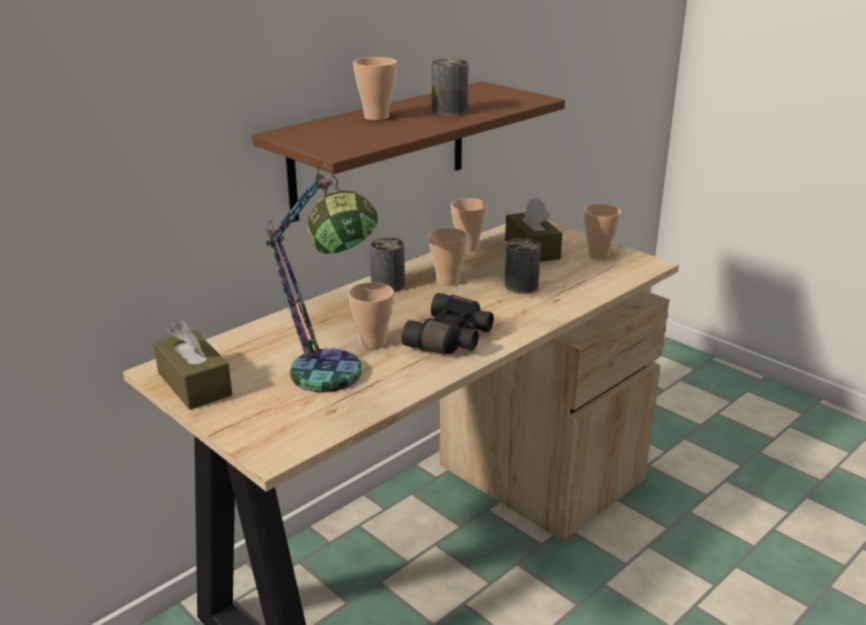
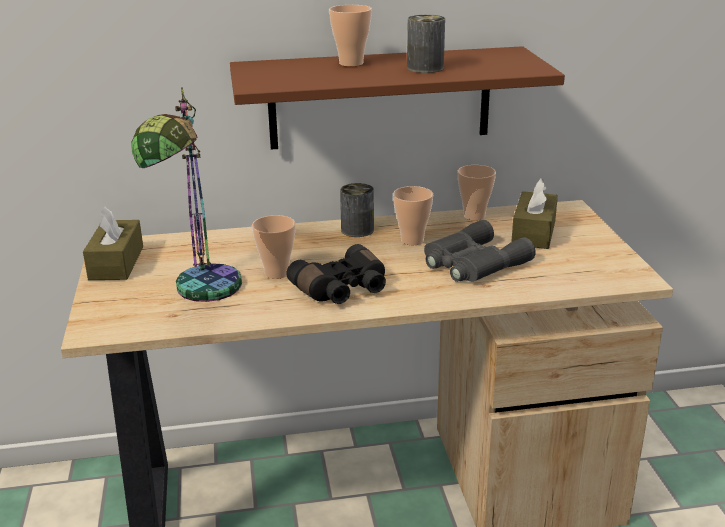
camera: 35 degrees right, 0 degrees up
(521, 286) = (472, 263): can -> grey binoculars
(598, 254) = (595, 255): cup -> none

